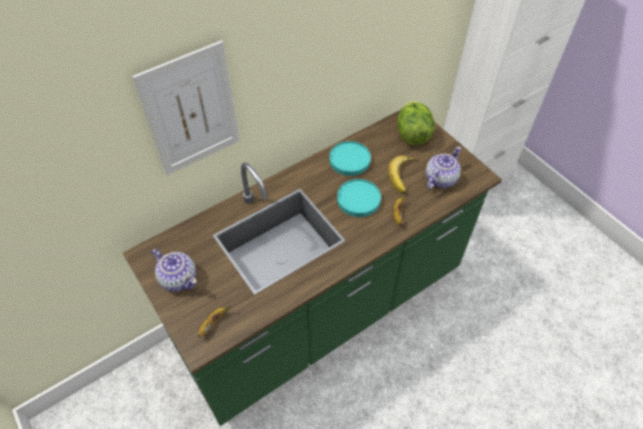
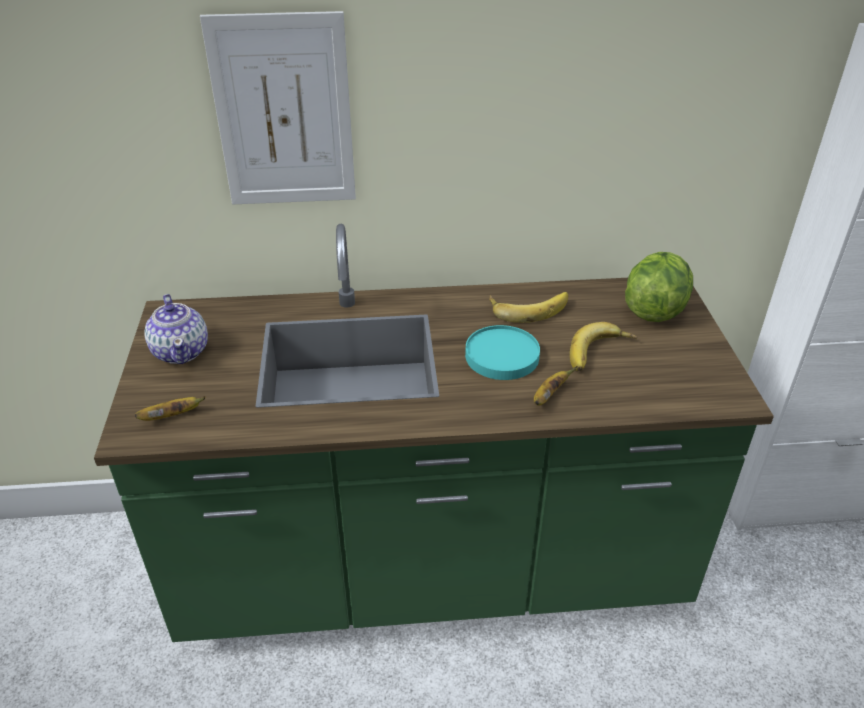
camera: 30 degrees right, 15 degrees down
(349, 160) = (528, 307): turquoise plate -> banana
(440, 179) = (657, 377): teapot -> none

